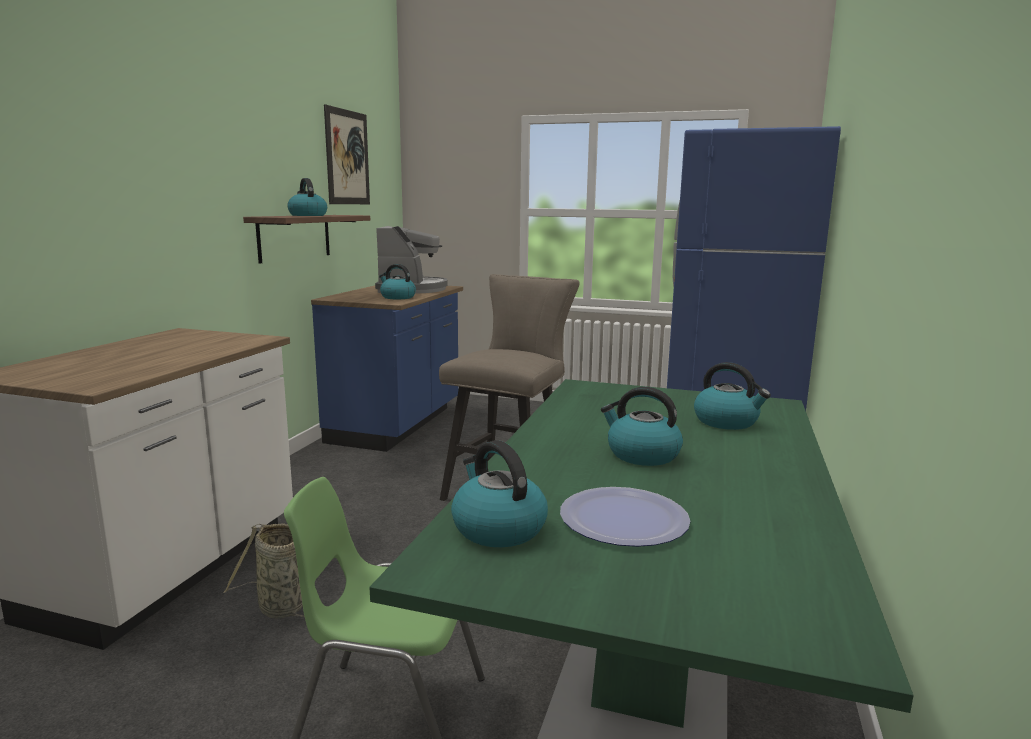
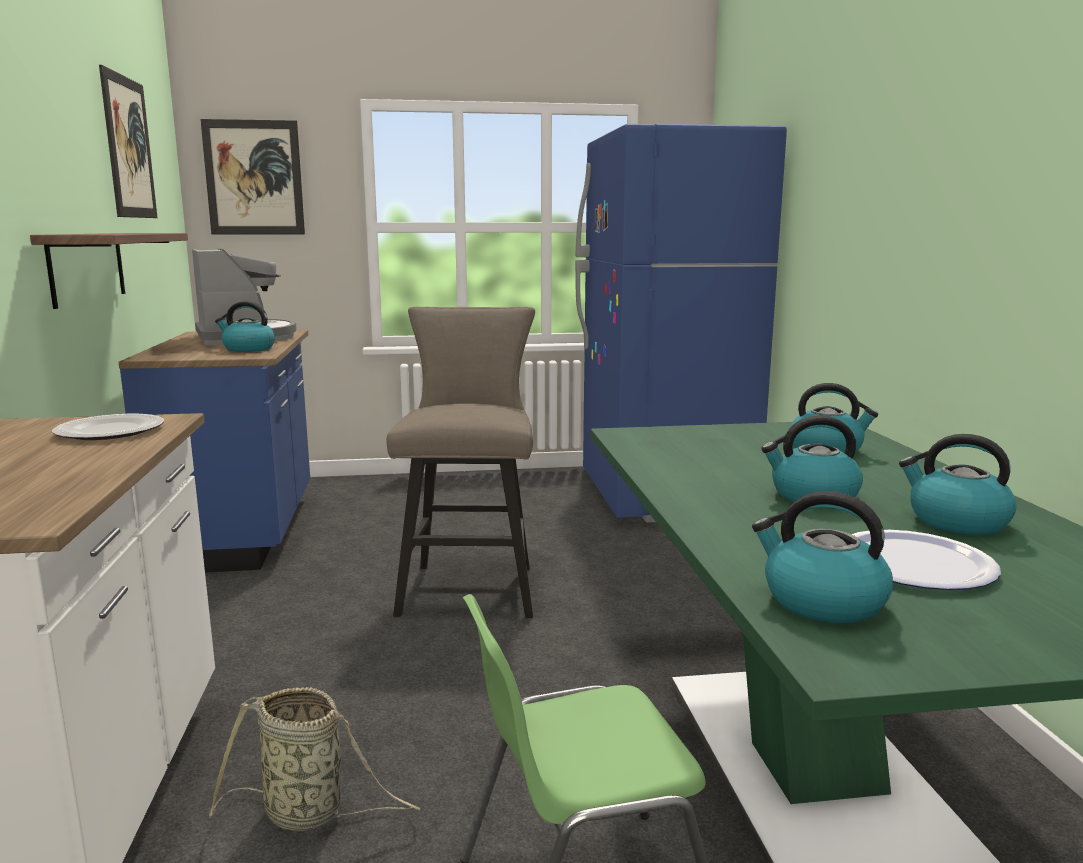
camera: 25 degrees left, 0 degrees up
(223, 342) = (111, 431): none -> plate
(307, 215) = (113, 233): kettle -> kettle (956, 521)
(447, 175) = (254, 178): none -> picture

